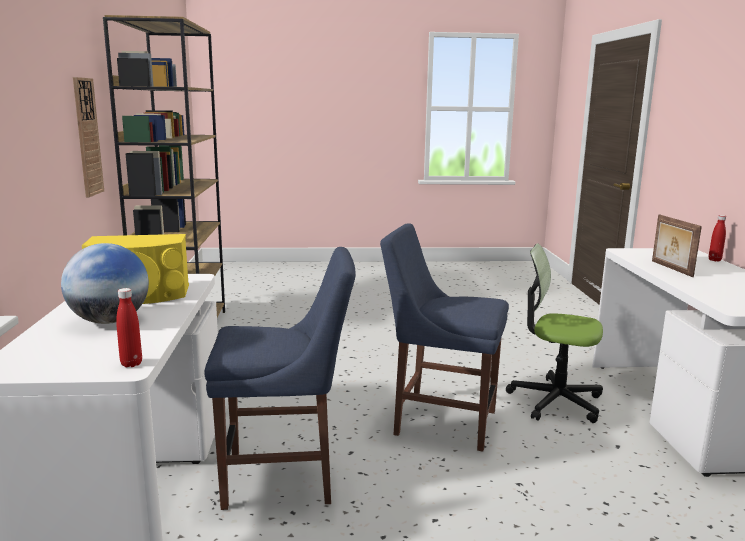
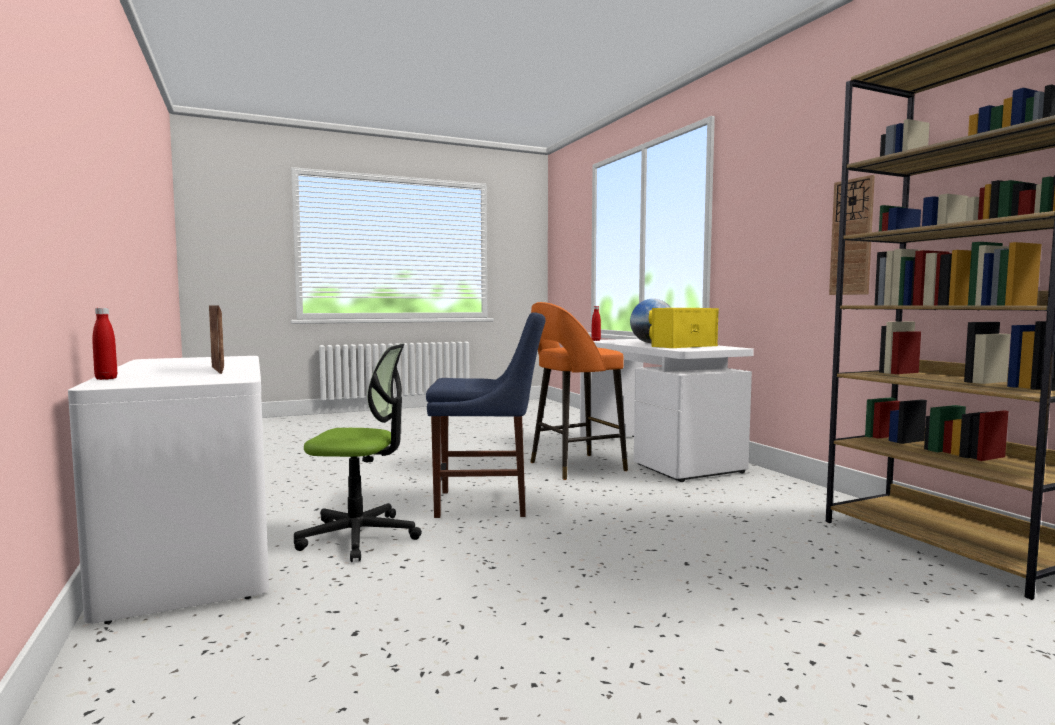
camera: 160 degrees right, 10 degrees down
(286, 477) = (574, 467): blue chair -> orange stool

